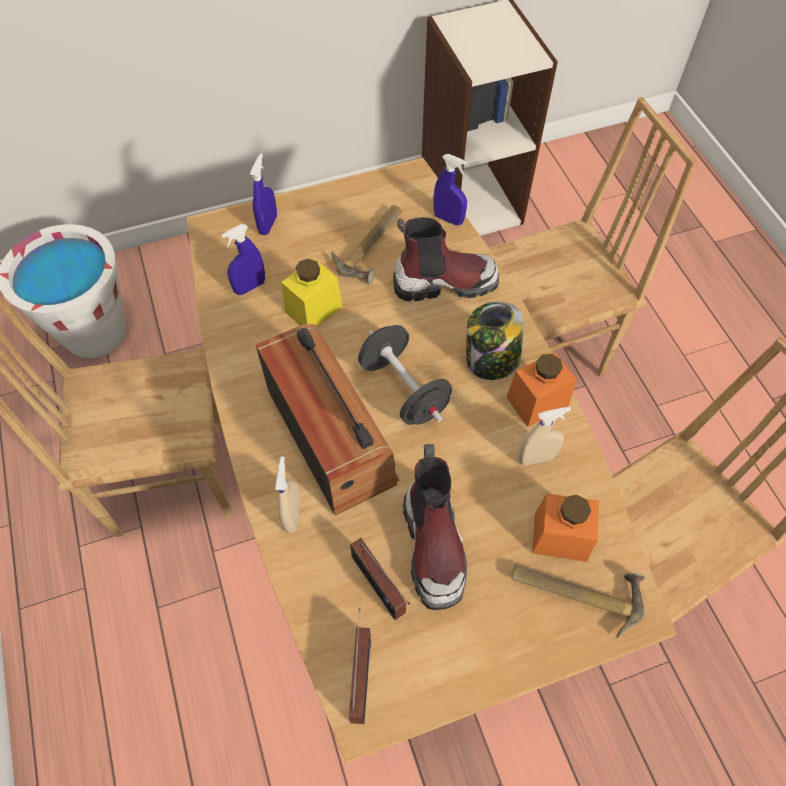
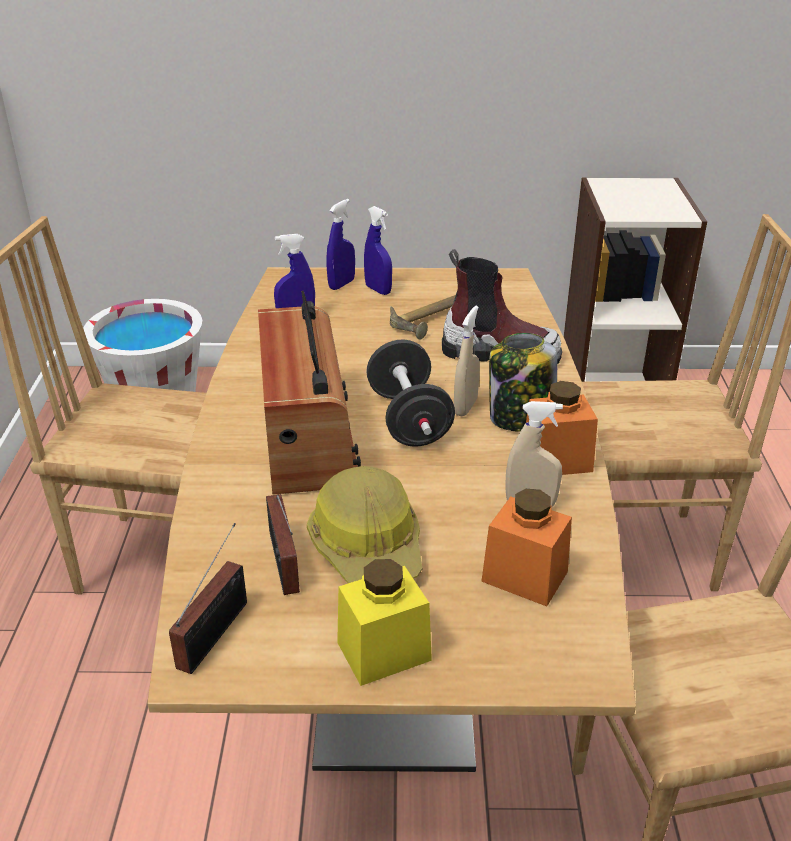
camera: 20 degrees right, 25 degrees down
(292, 515) = (228, 485): beige spray bottle -> beige spray bottle (465, 407)
(313, 309) = (349, 346): yellow jar -> yellow jar (384, 651)
(434, 546) = (368, 546): boot -> hard hat
(448, 219) = (530, 311): blue spray bottle -> blue spray bottle (378, 290)
(576, 589) = (520, 627): hammer -> none

